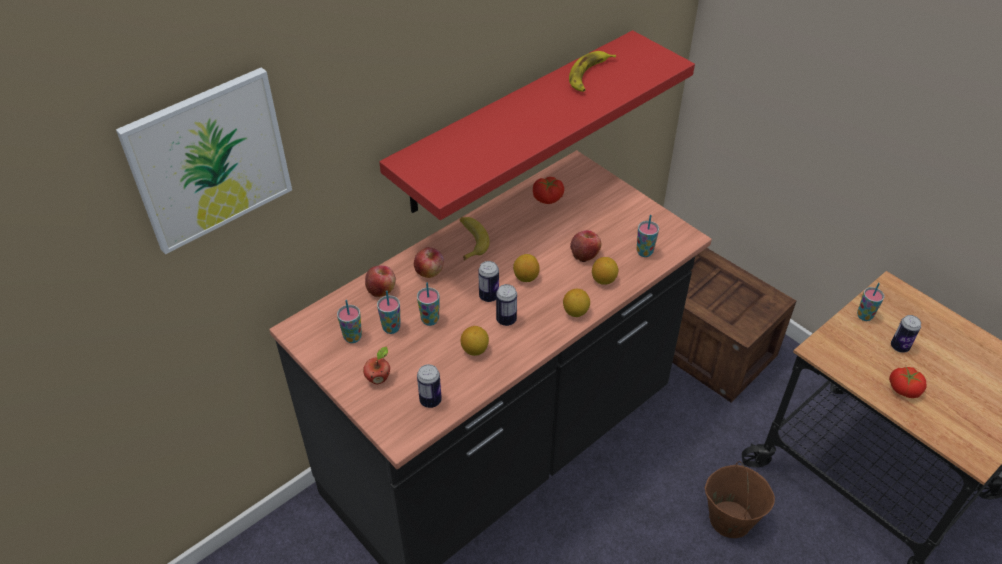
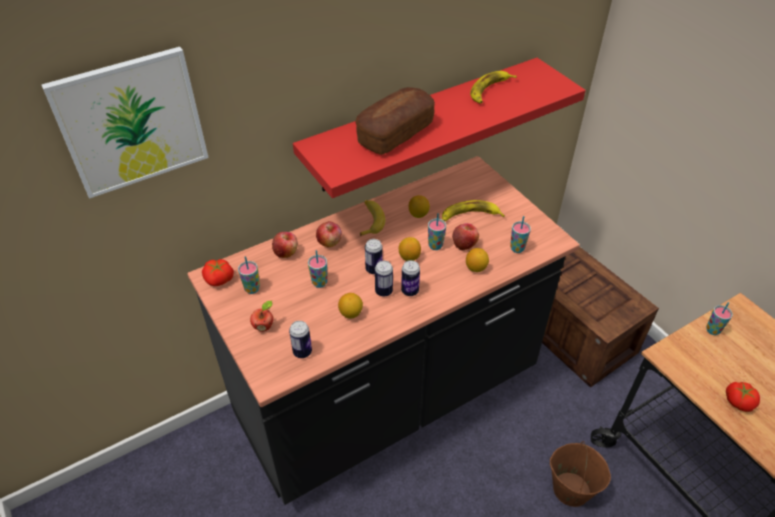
camera: 10 degrees right, 0 degrees up
(391, 328) = (286, 285): cup -> cup (435, 246)
(495, 137) = (395, 133): none -> bread
(548, 198) = (444, 193): tomato -> tomato (219, 279)
(575, 312) = (445, 292): lemon -> lemon (418, 214)
(583, 221) = (470, 215): none -> banana
(899, 347) = (740, 362): can -> can (410, 291)

